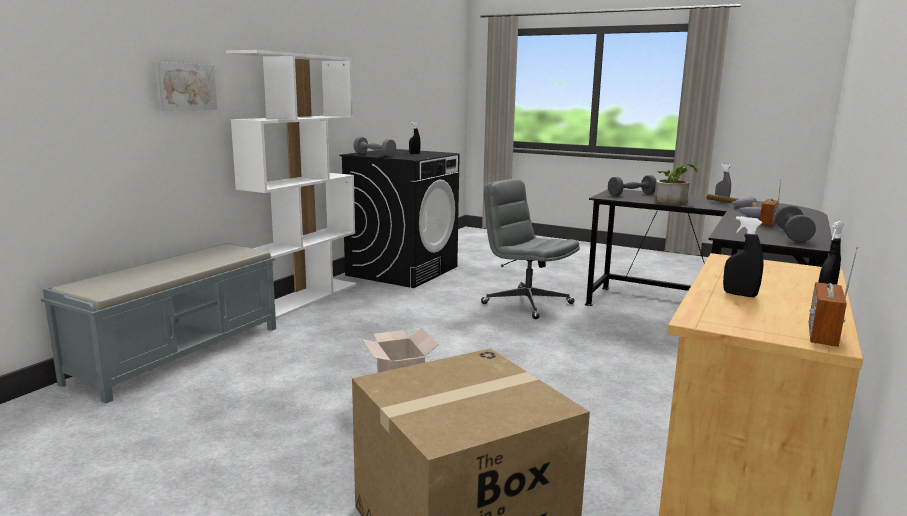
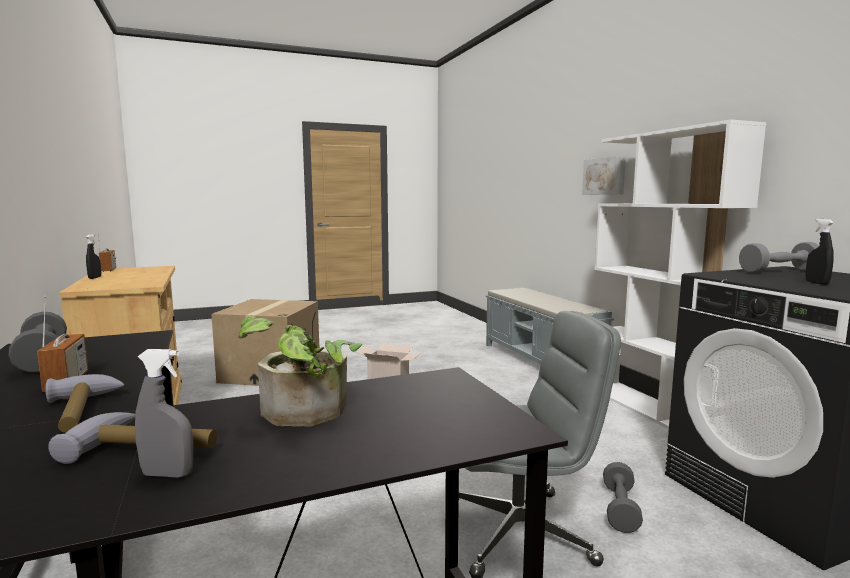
camera: 130 degrees right, 5 degrees down
(631, 194) = (432, 412): grey dumbbell -> grey dumbbell (620, 509)
(739, 294) = (143, 274): black spray bottle -> none

